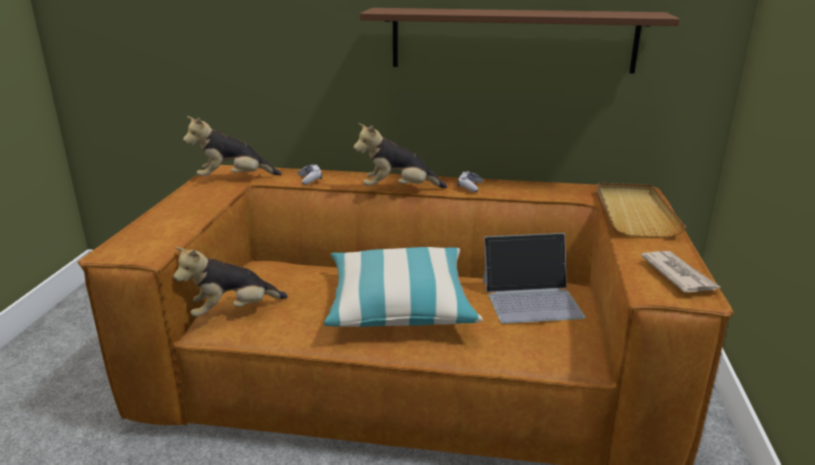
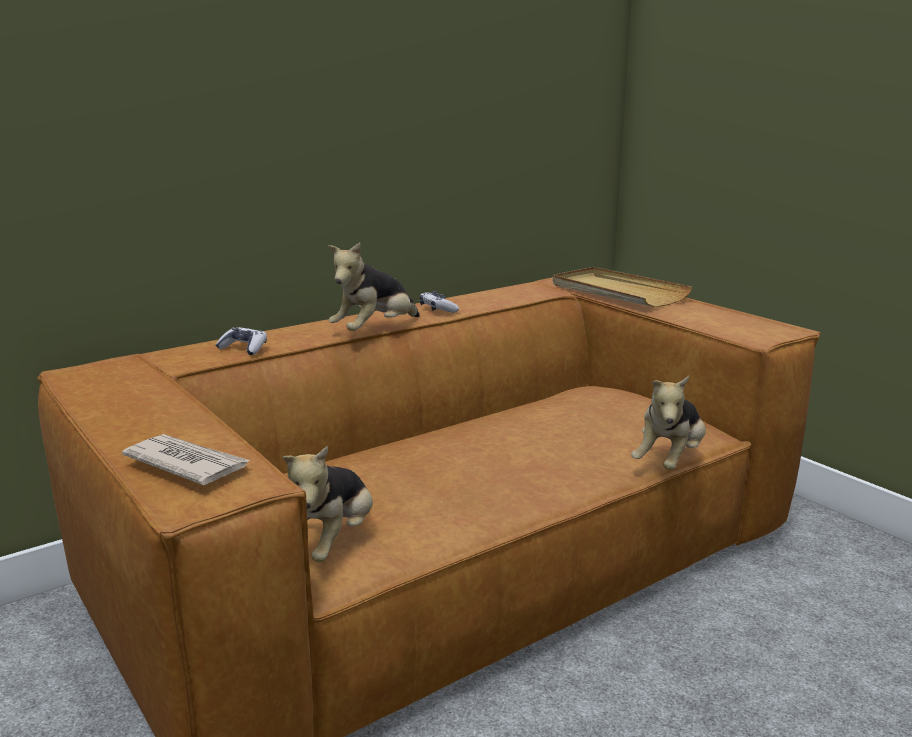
camera: 45 degrees left, 5 degrees down
(233, 179) = (127, 378): plush toy -> plush toy (669, 461)
(399, 304) = (492, 457): pillow -> none
(512, 40) = (437, 124): brown shelf -> none
(532, 298) = (589, 405): laptop -> none
(678, 274) = (744, 321): newspaper -> newspaper (187, 463)

